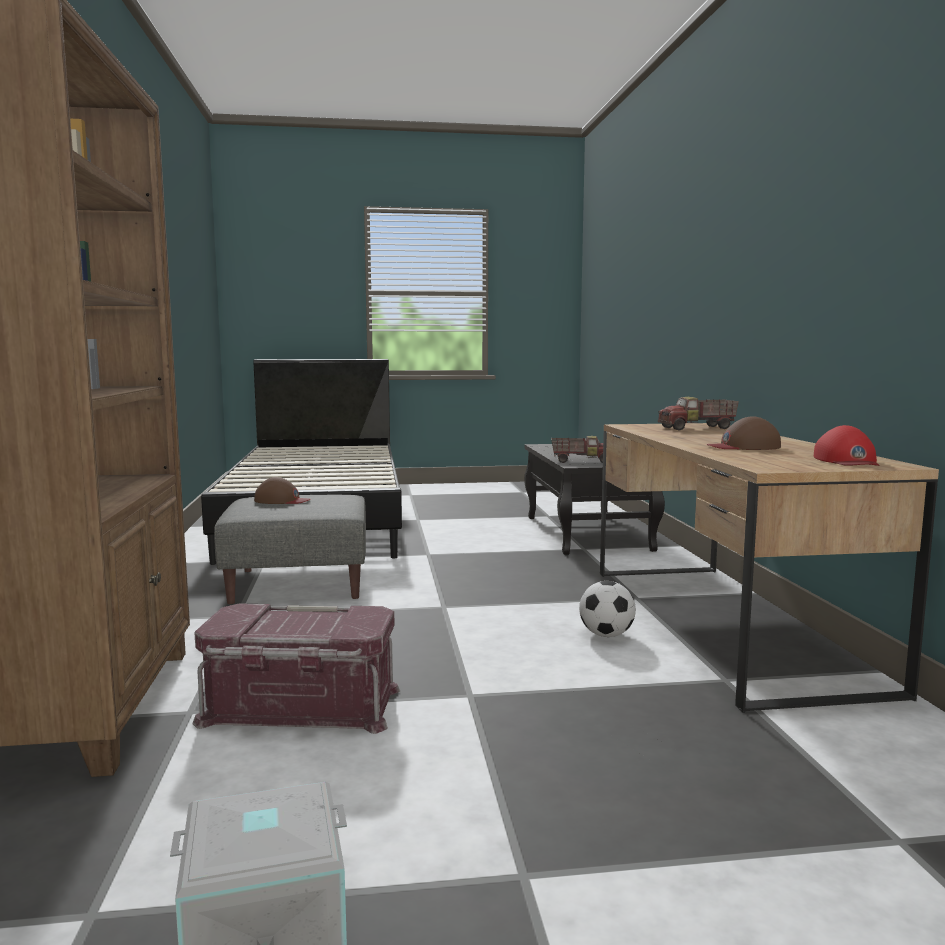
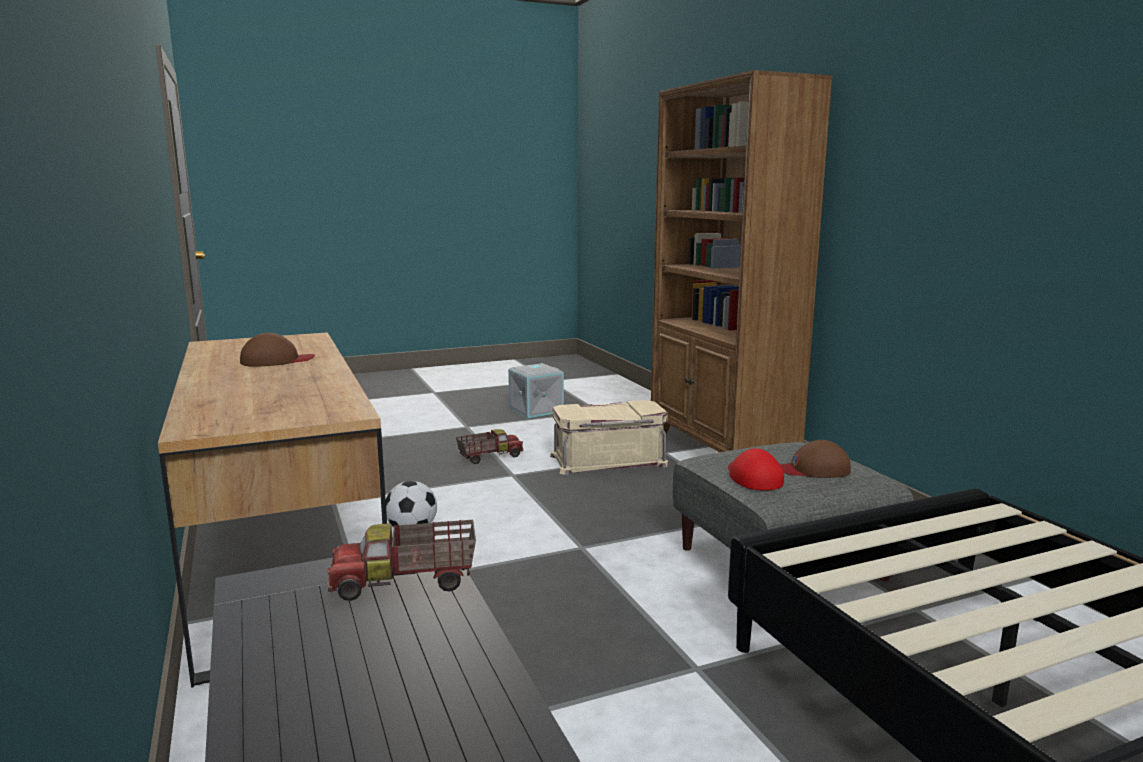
camera: 165 degrees right, 5 degrees up
(300, 707) = (608, 460): red storage box -> beige storage box
(697, 428) = (247, 407): toy truck -> toy truck (489, 457)
(847, 461) = (232, 346): red cap -> red cap (753, 477)

